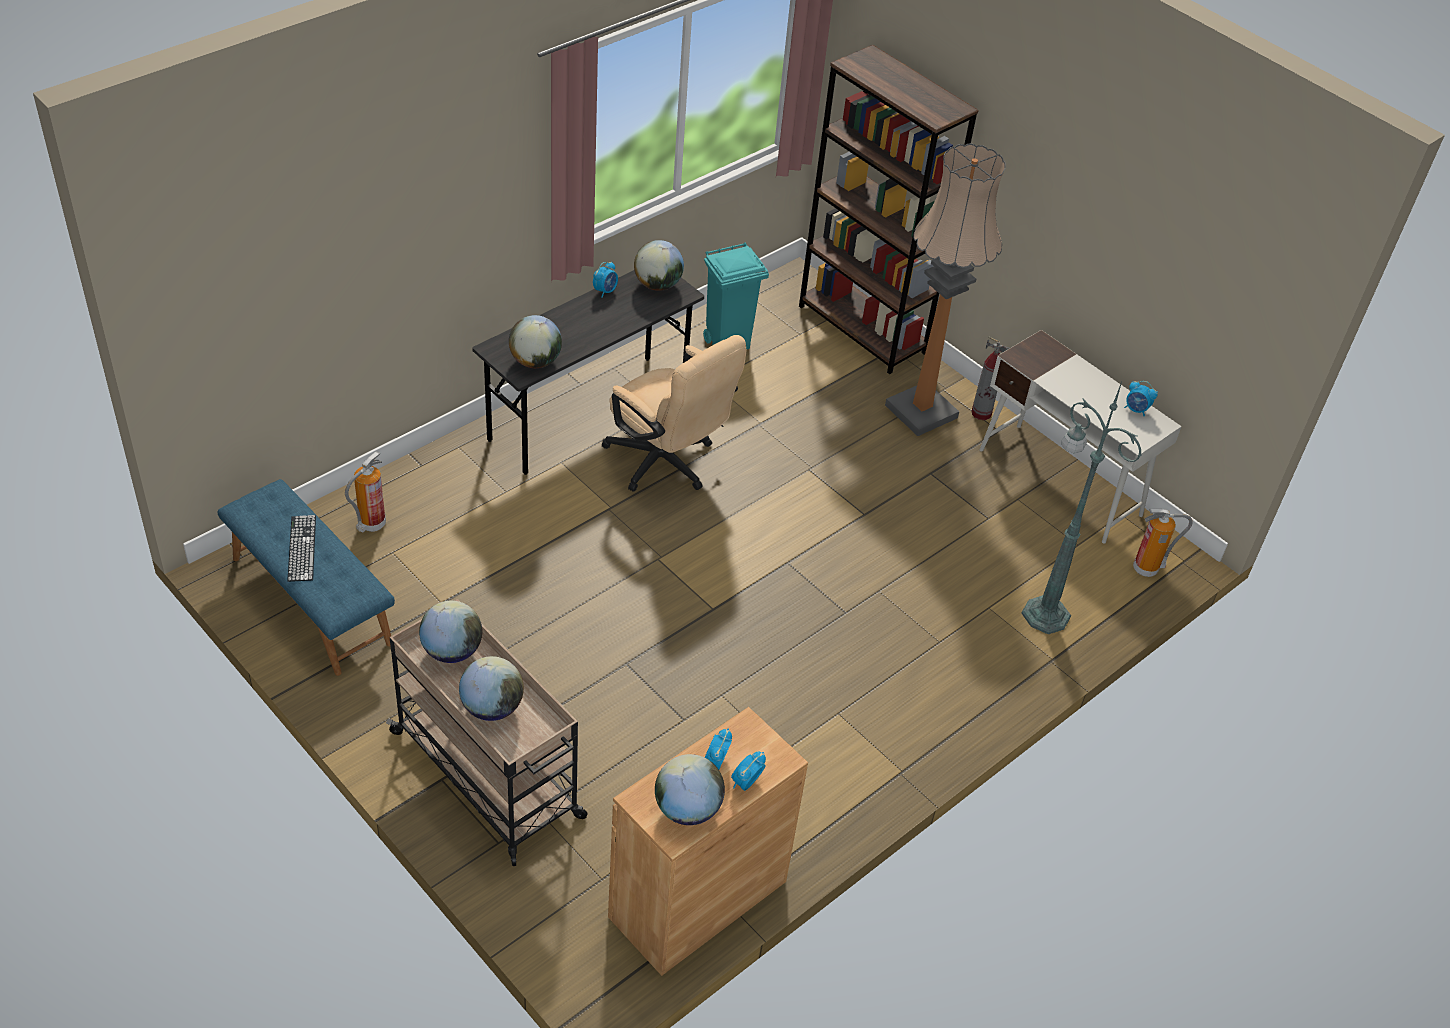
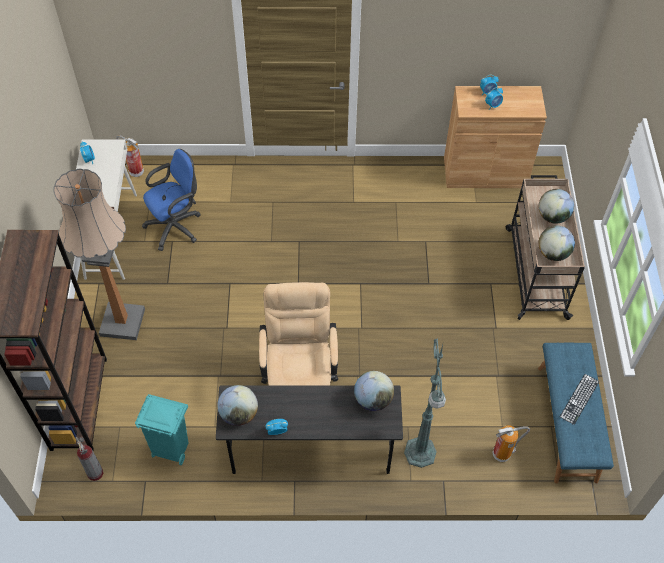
camera: 135 degrees left, 10 degrees up
(687, 809) = (520, 97): globe -> none
(981, 413) = (93, 299): fire extinguisher -> fire extinguisher (95, 473)
(1007, 537) = (176, 226): none -> blue office chair
(1044, 613) = (210, 184): green floor lamp -> green floor lamp (420, 454)

